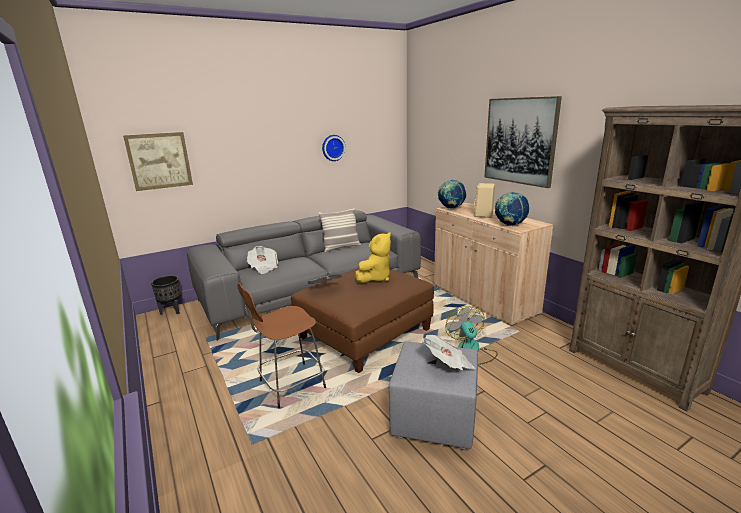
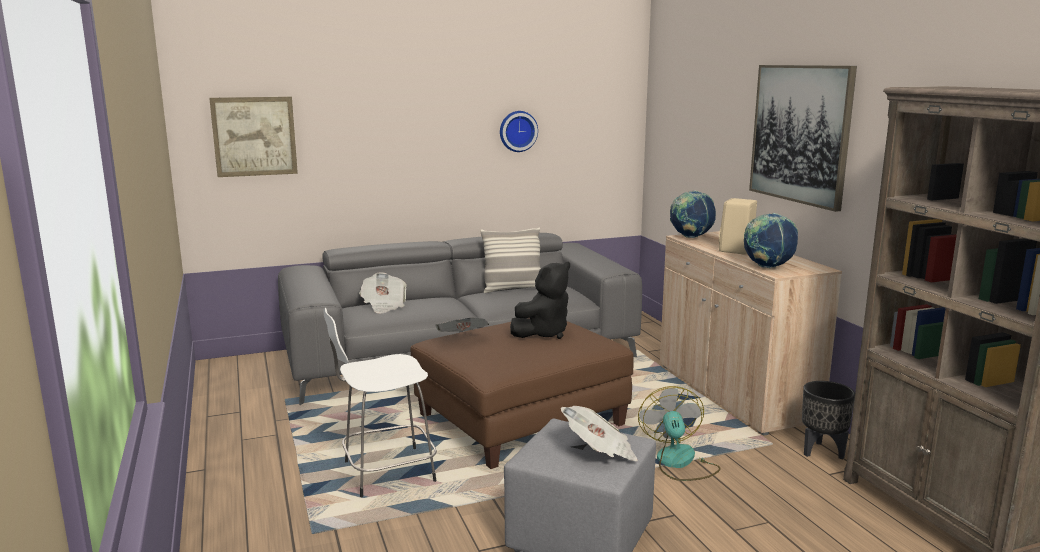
camera: 10 degrees right, 5 degrees down
(172, 311) = (246, 361): black planter -> black planter (822, 452)
(289, 386) = (385, 473): brown stool -> white stool
(375, 278) = (543, 333): yellow plush toy -> black plush toy

